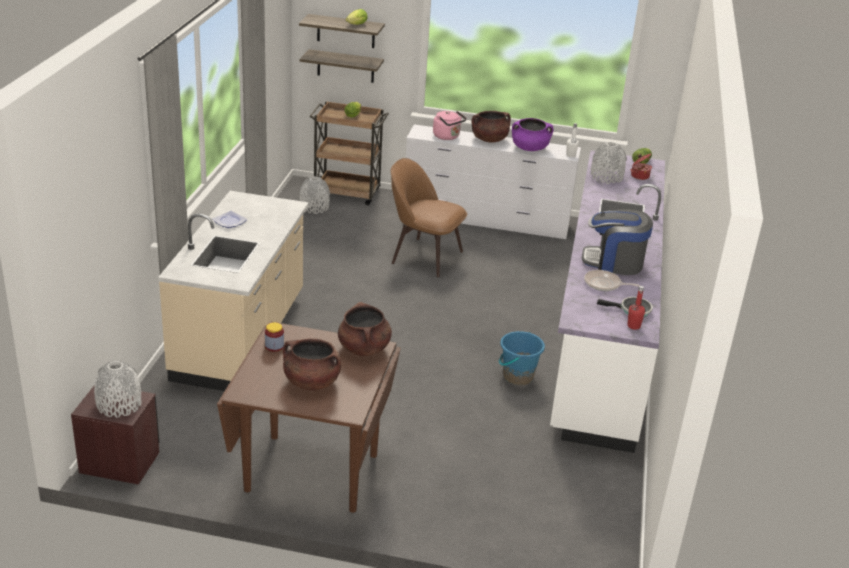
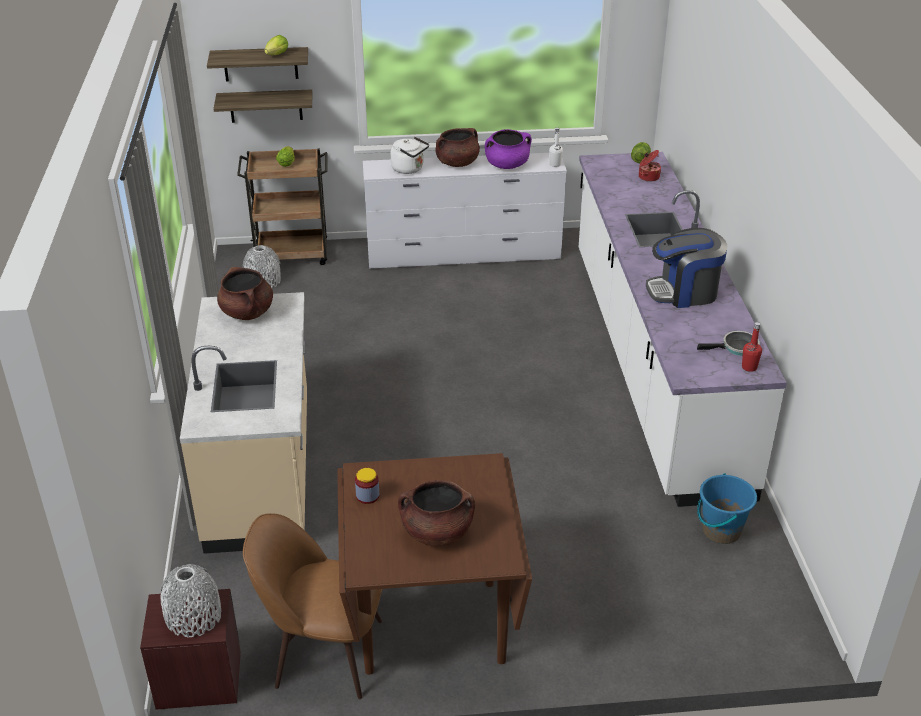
camera: 15 degrees left, 5 degrees up
(229, 222) = (224, 341): plate -> none
(364, 348) = (472, 471): brown cooking pot -> brown cooking pot (247, 312)
(424, 256) = (419, 315): brown chair -> brown chair (324, 652)
(447, 137) = (409, 169): pink kettle -> white kettle
(517, 376) = (594, 441): blue bucket -> blue bucket (721, 531)
(604, 284) = (689, 322): frying pan -> none
(606, 177) = (615, 186): grey vase -> none

